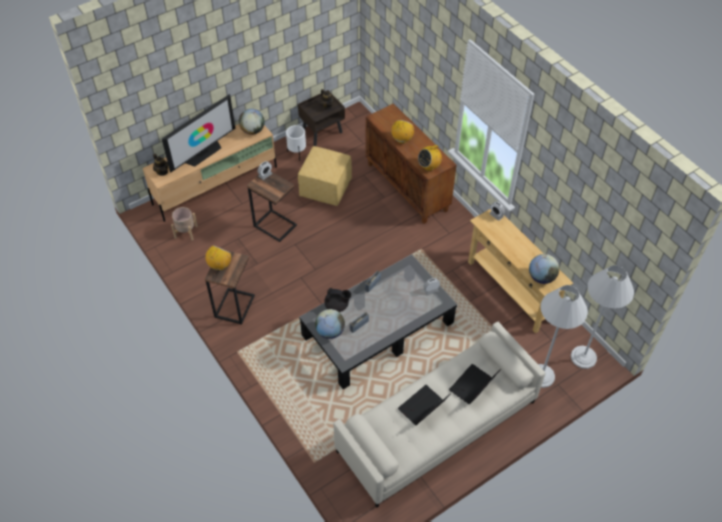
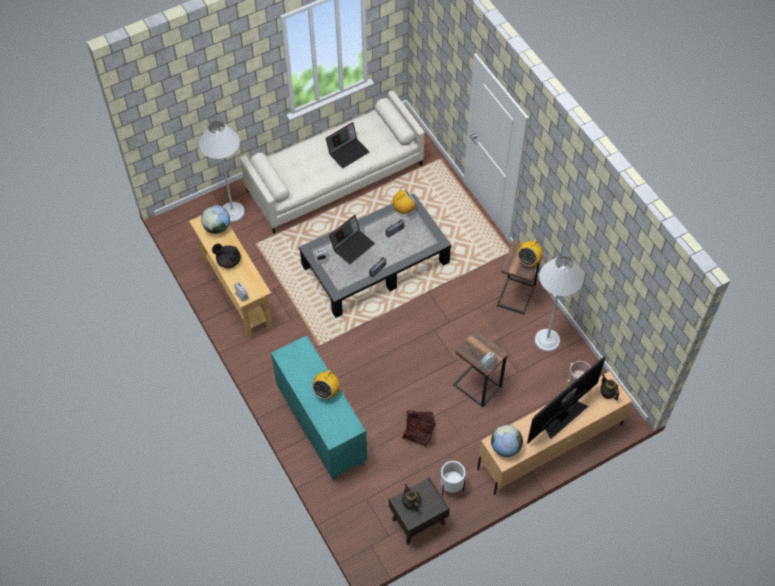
camera: 175 degrees left, 5 degrees up
(325, 188) = (418, 432): yellow ottoman -> basket
(330, 331) = (422, 228): globe -> none
(337, 306) = (414, 251): black teapot -> black teapot (228, 261)
(407, 187) = (320, 426): brown cabinet -> turquoise cabinet
(429, 166) = (302, 352): radio -> radio (404, 209)
(473, 387) = (302, 165): laptop -> laptop (352, 245)
(583, 357) = (188, 225): white floor lamp -> white floor lamp (547, 340)

